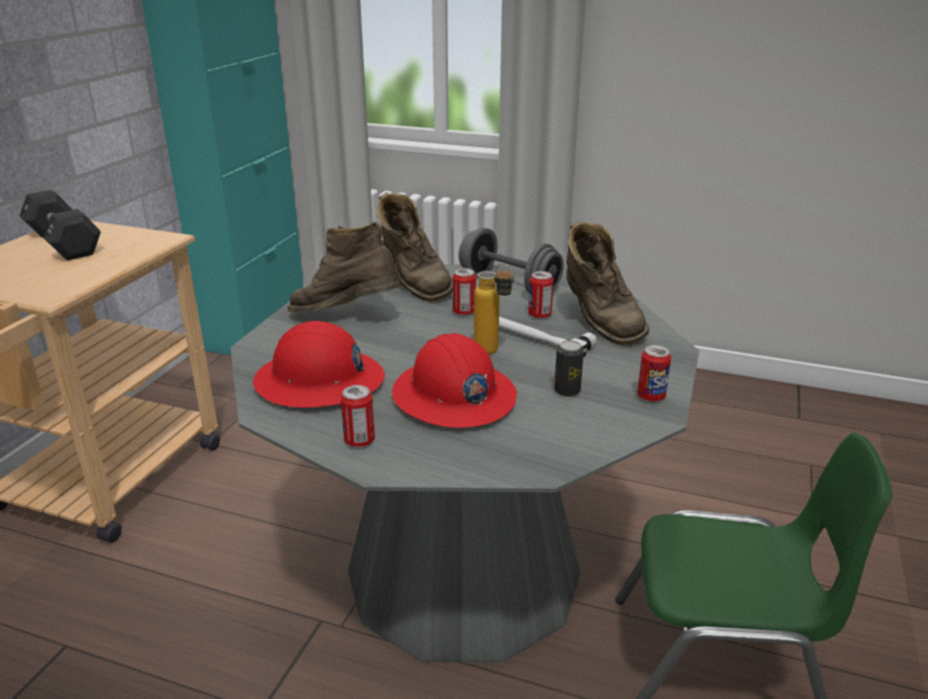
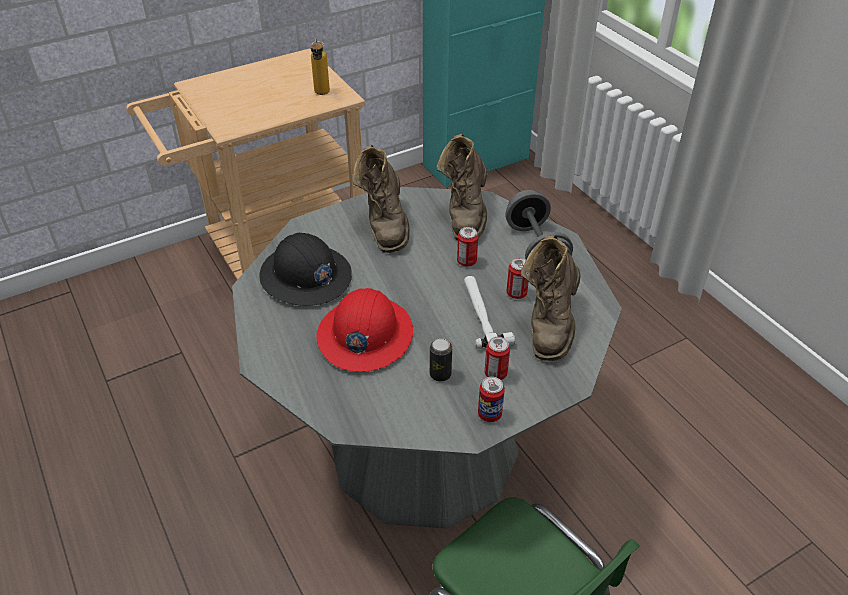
camera: 40 degrees right, 15 degrees up
(64, 243) = (282, 77): black dumbbell -> none
(319, 382) = (305, 277): red hard hat -> black hard hat
(346, 316) = (385, 226): brown boot -> brown boot turned 150 degrees counterclockwise
(359, 441) = (274, 338): can -> can (495, 373)
(493, 353) = (436, 312): bottle -> bottle (321, 95)

